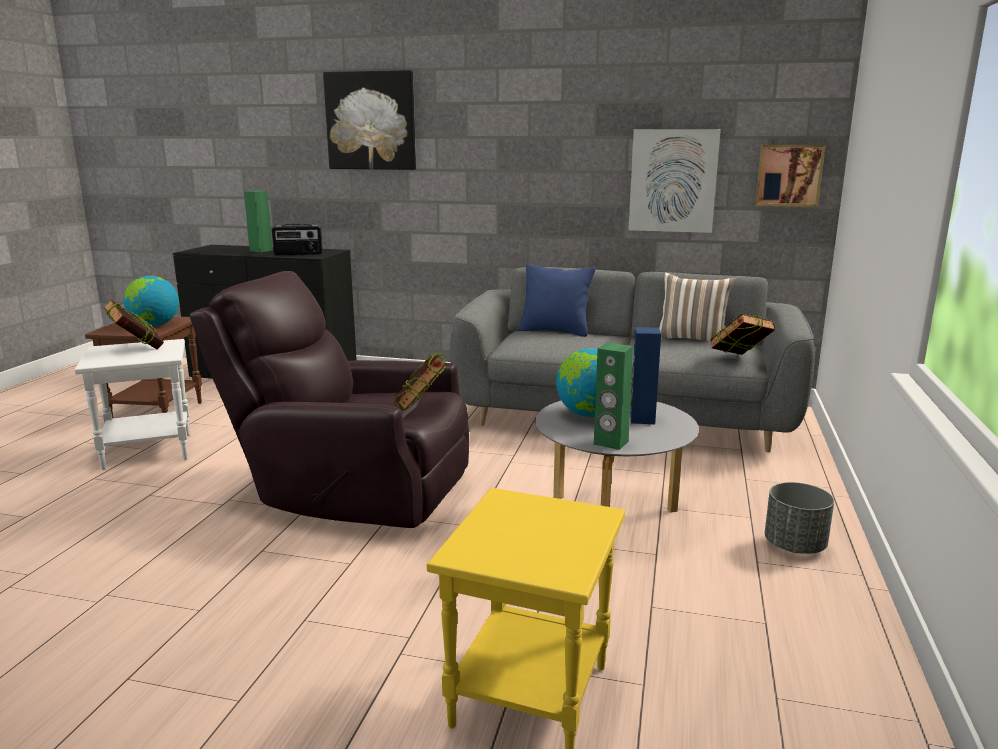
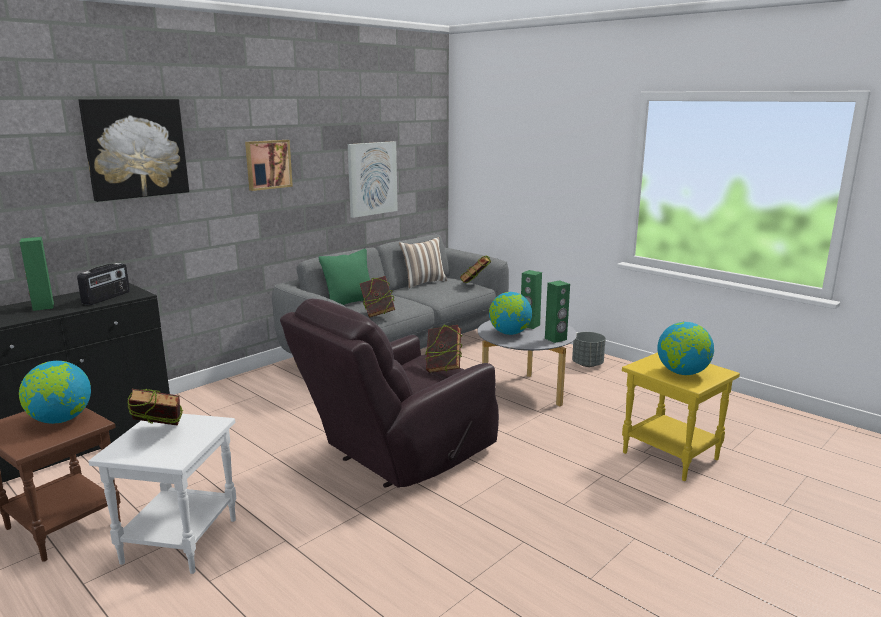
camera: 60 degrees left, 0 degrees up
(514, 537) = (682, 373): none -> globe
(538, 347) = (377, 313): none -> book
(555, 331) = (350, 302): blue pillow -> green pillow
(641, 419) = (529, 325): blue speaker -> green speaker
(788, 175) = (427, 168): picture -> picture (268, 164)

